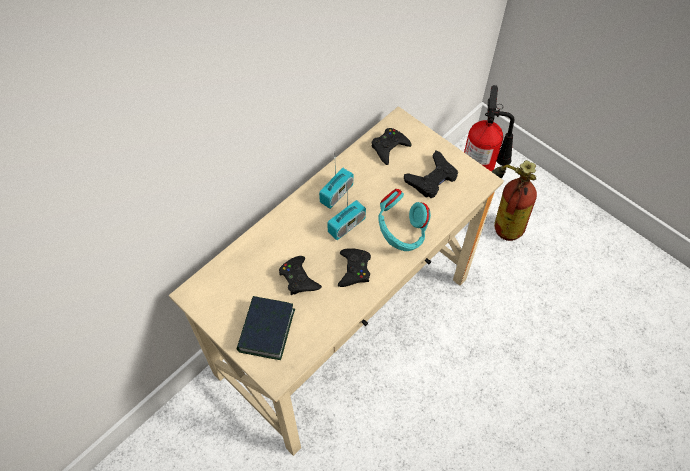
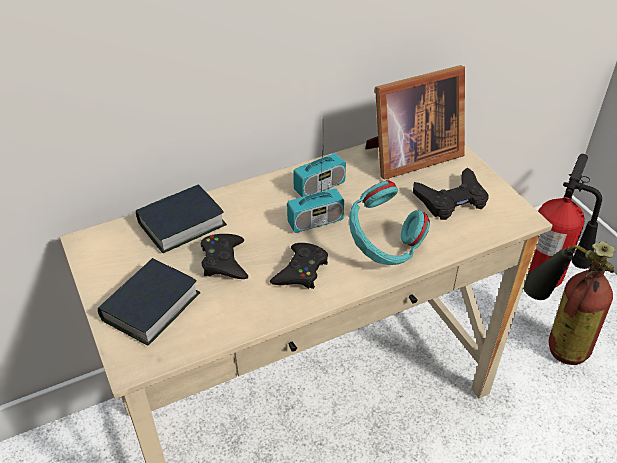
camera: 20 degrees right, 15 degrees down
(253, 257) = (181, 224): none -> book
(389, 148) = (409, 156): black game controller -> picture frame

